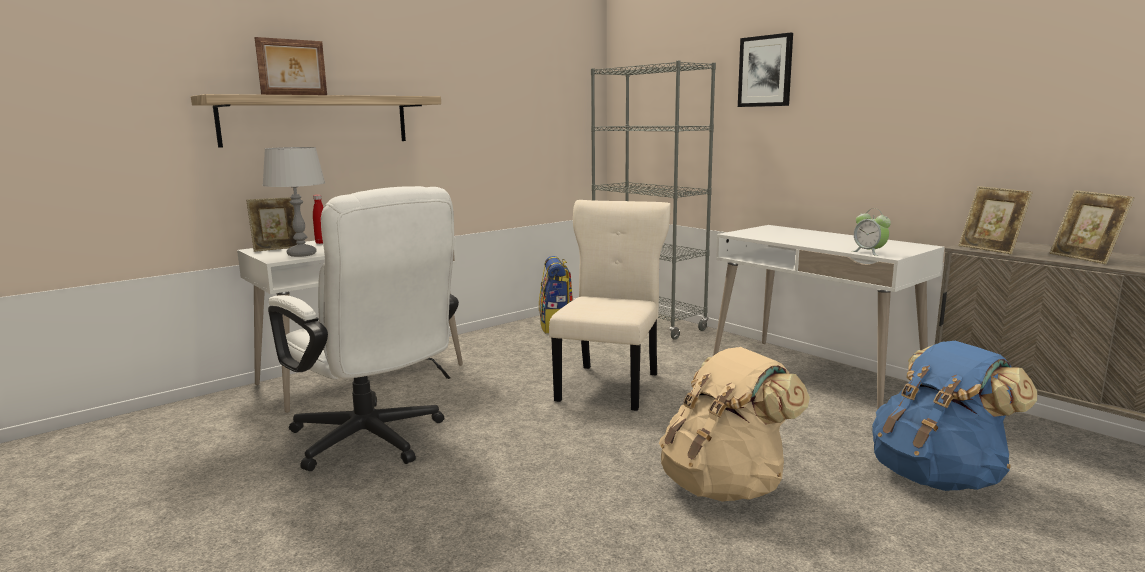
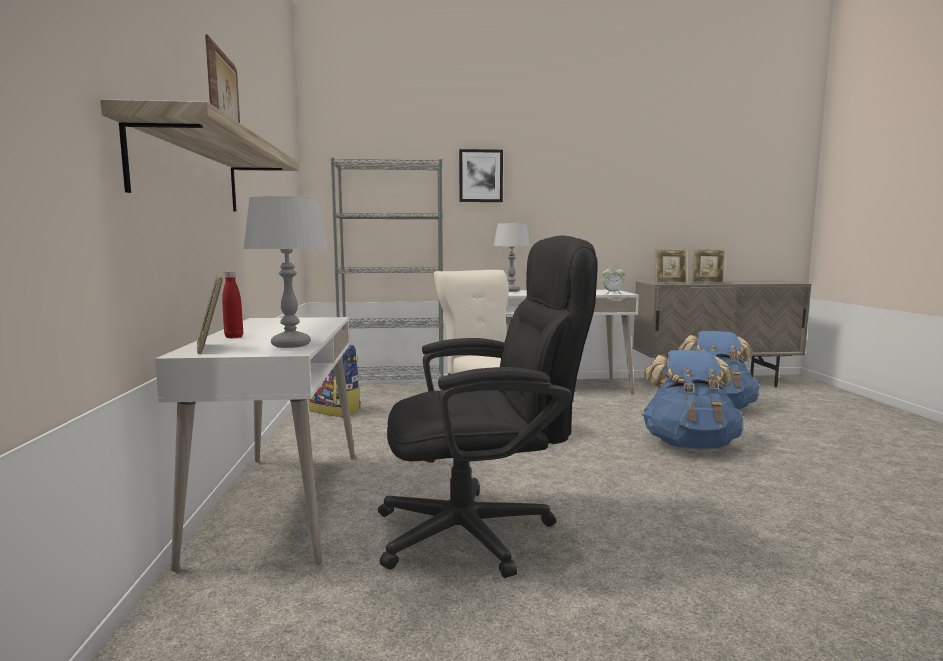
camera: 55 degrees left, 5 degrees down
(277, 248) = (211, 348): picture frame -> picture frame turned 150 degrees clockwise
(374, 442) = (482, 531): white office chair -> black office chair
(725, 485) = (689, 444): beige backpack -> blue backpack
(775, 229) = (511, 291): none -> grey table lamp

